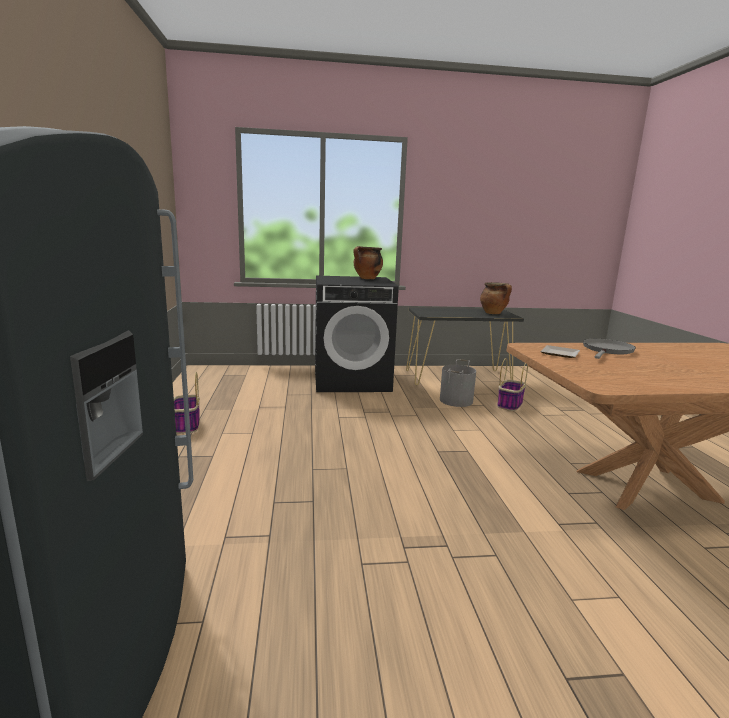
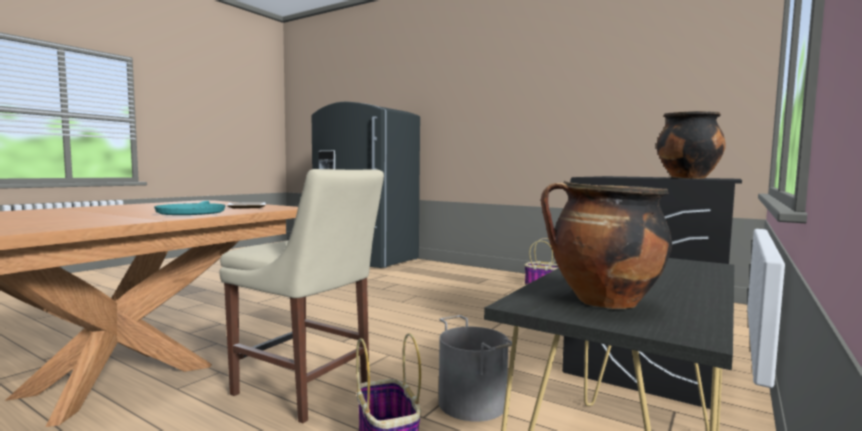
camera: 130 degrees right, 10 degrees down
(523, 432) = (306, 390): none -> beige chair
(607, 350) = (191, 213): grey frying pan -> turquoise frying pan

